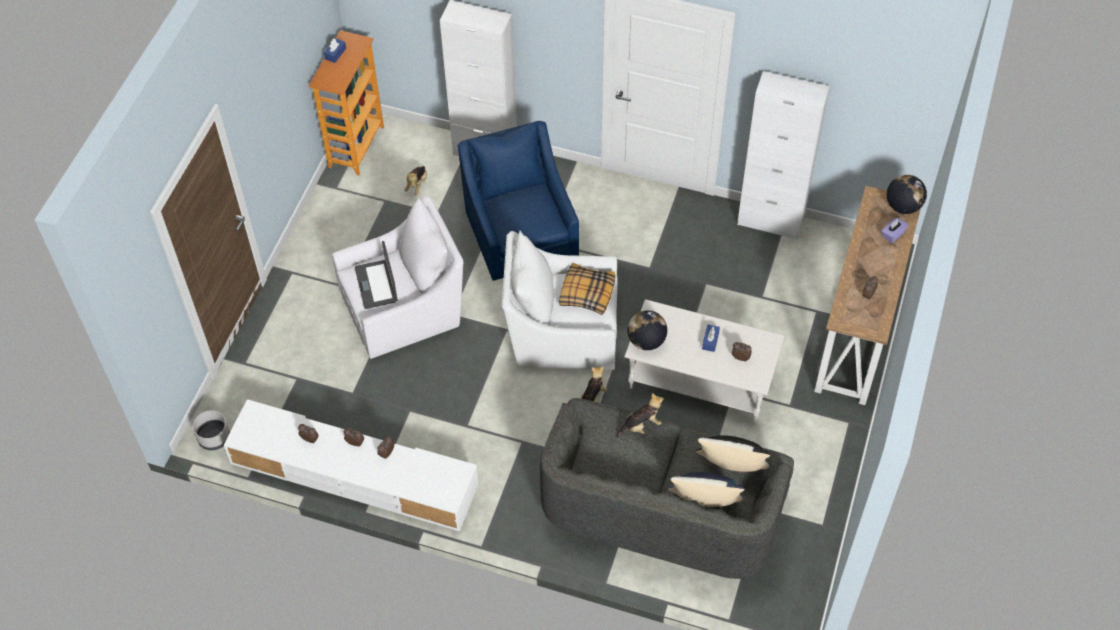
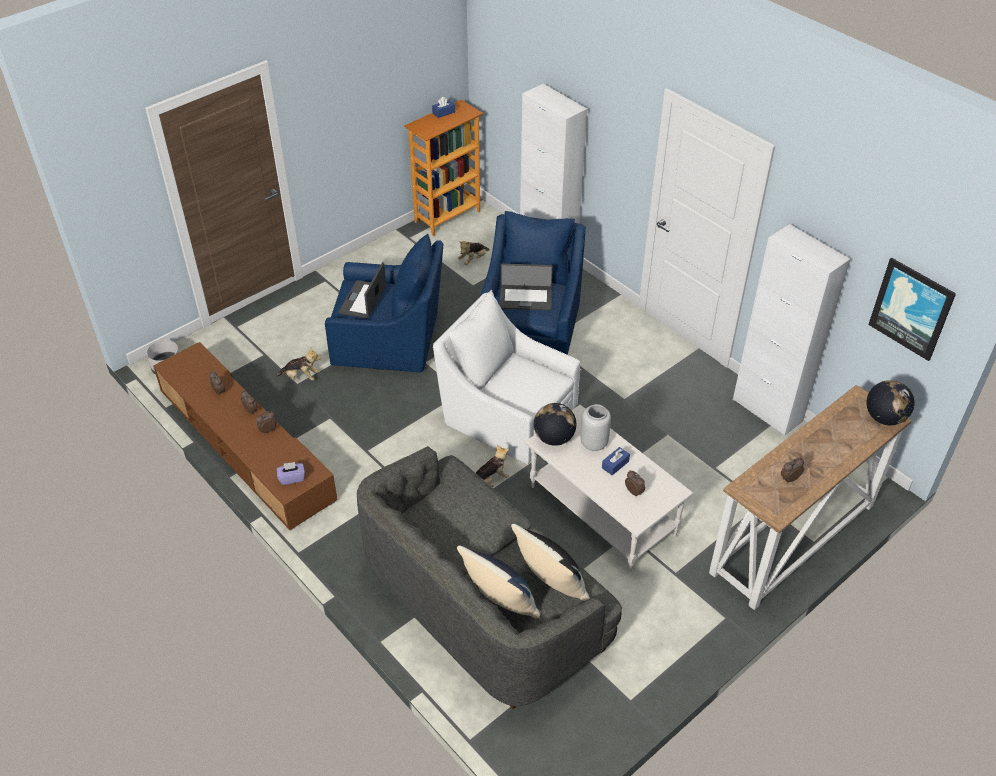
camera: 30 degrees right, 10 degrees down
(353, 474) = (245, 444): white tv stand -> brown tv stand
(405, 308) = (390, 341): white armchair -> blue armchair
(522, 214) = (525, 298): none -> laptop
(586, 293) = (533, 380): pillow -> none
(641, 425) = (492, 505): plush toy -> plush toy (301, 377)
(681, 330) = (593, 444): none -> grey vase
(892, 234) = (855, 437): purple tissue box -> purple tissue box (292, 478)
(894, 110) = (911, 308): none -> picture

